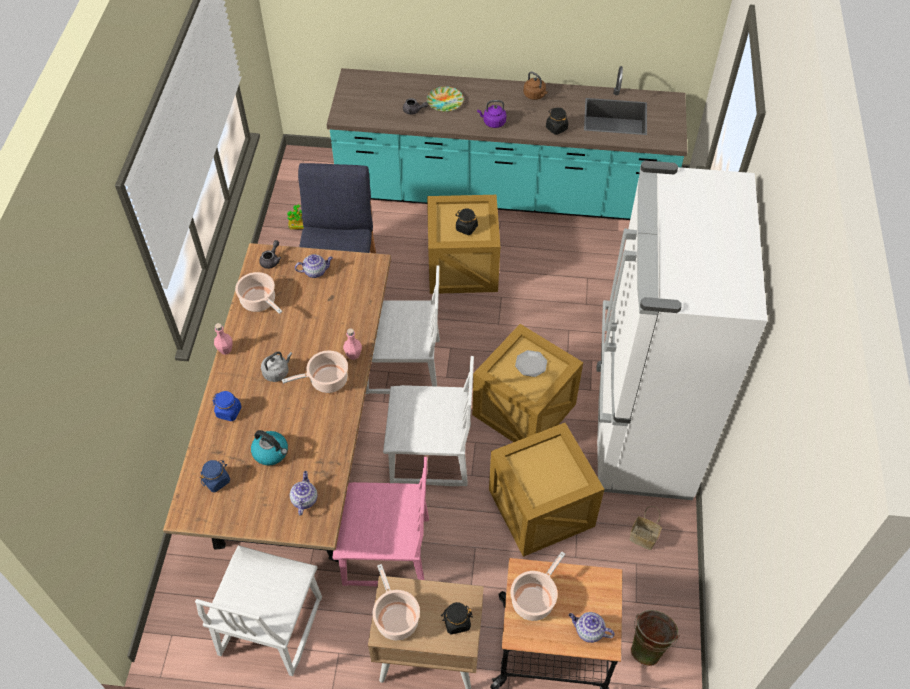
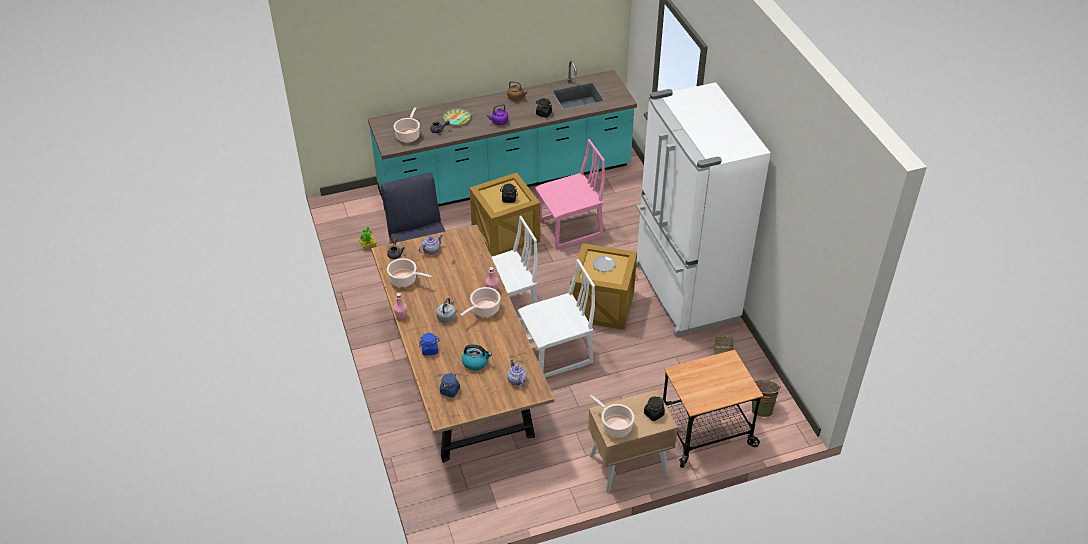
camera: 25 degrees left, 10 degrees down
(269, 625) = (512, 491): white chair -> none
(386, 553) = (564, 420): pink chair -> pink chair (570, 228)
(534, 599) = (693, 384): cooking pot -> cooking pot (408, 135)
(542, 507) = (649, 357): crate -> none
(588, 631) = (735, 388): teapot -> none

